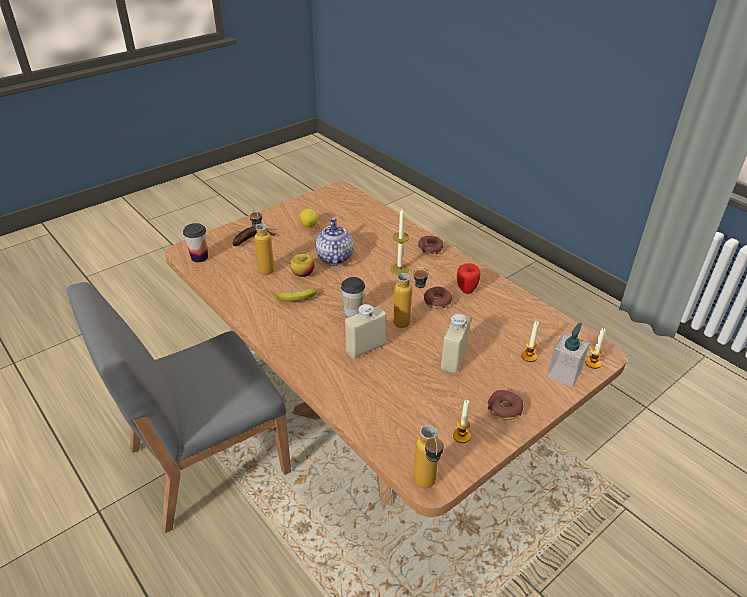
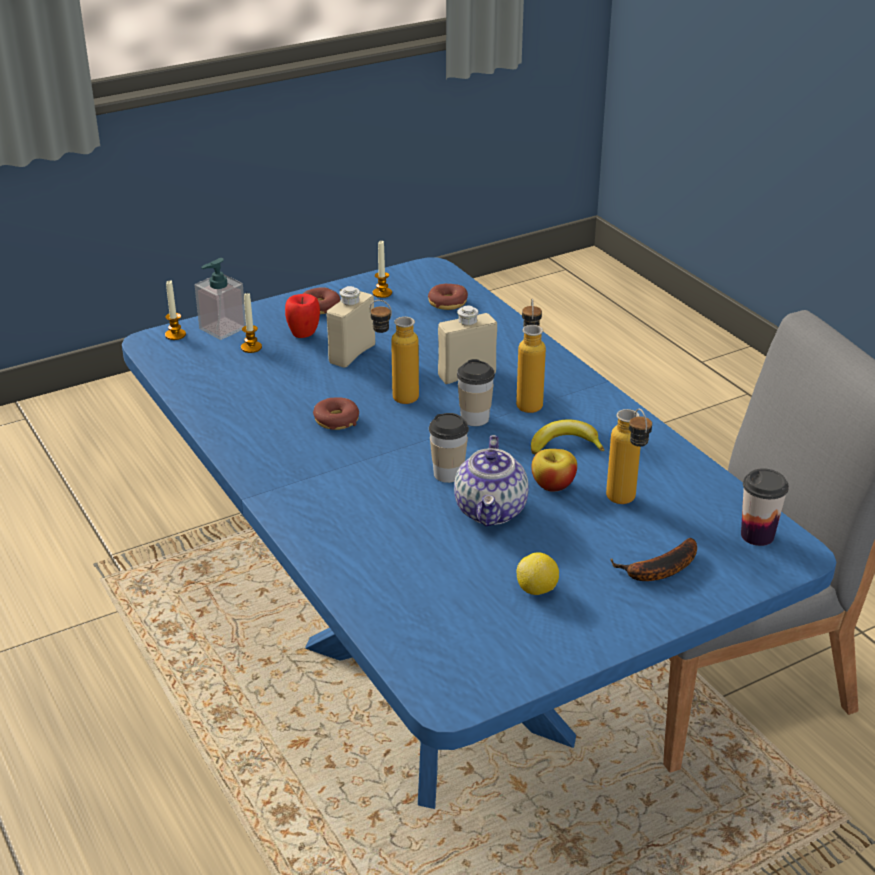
camera: 170 degrees left, 5 degrees down
(361, 274) = (448, 474): none -> cup
(373, 432) = (435, 689): brown dining table -> blue dining table
(399, 269) = (376, 477): candle -> none
(426, 488) = (436, 266): bottle -> bottle (529, 401)
(430, 248) = (299, 510): donut -> donut (447, 303)
(466, 290) = (279, 433): apple -> apple (303, 335)

